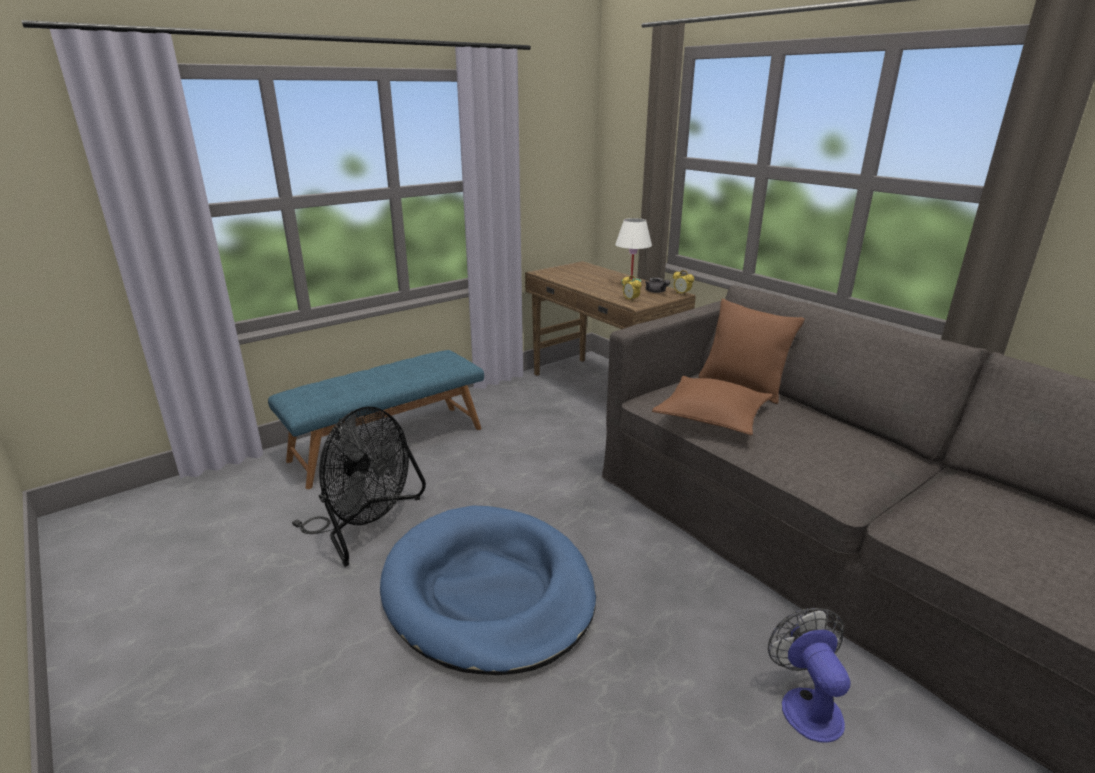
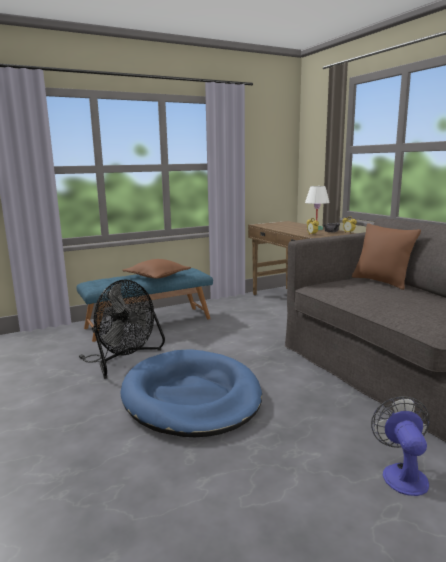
camera: 10 degrees right, 10 degrees down
(712, 416) = (354, 293): brown pillow -> brown pillow (157, 276)

